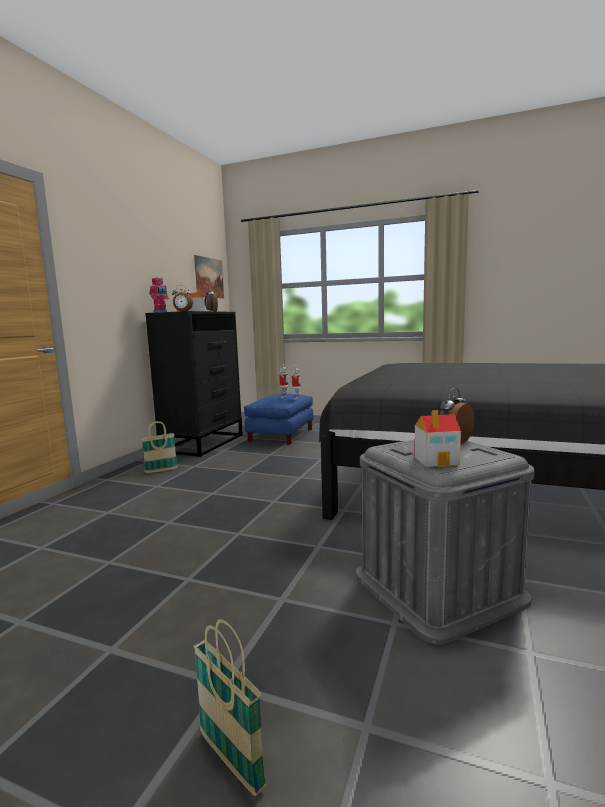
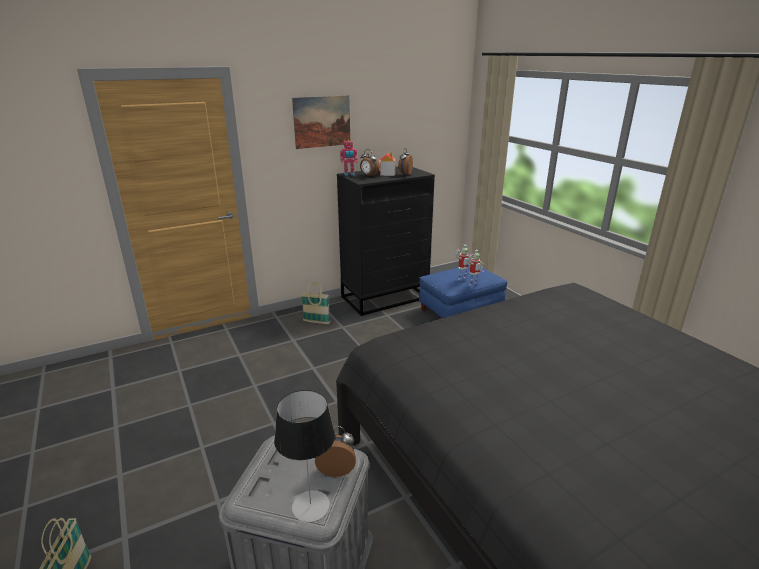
camera: 40 degrees right, 15 degrees up
(209, 277) = (436, 122): picture -> picture (322, 121)
(437, 460) = (266, 487): toy house -> none
(486, 454) = (310, 506): none -> table lamp

